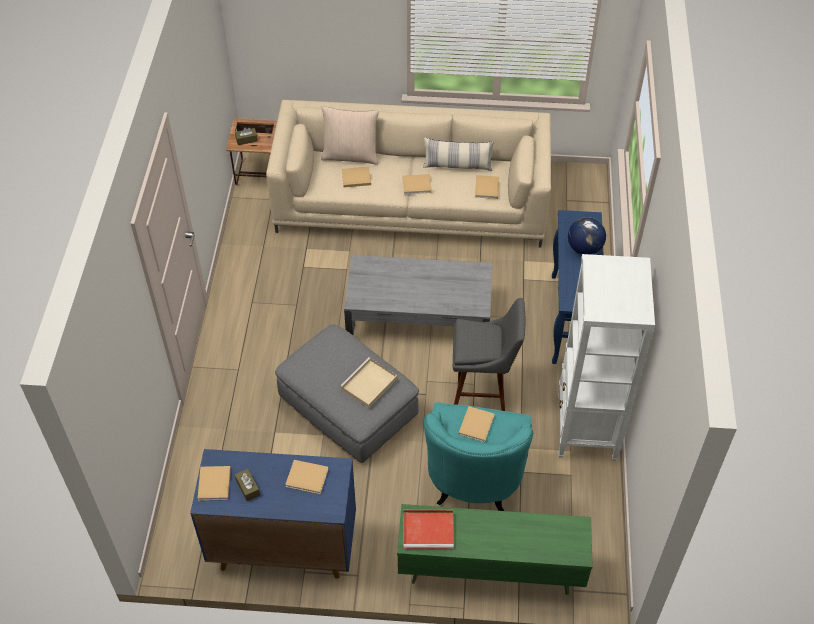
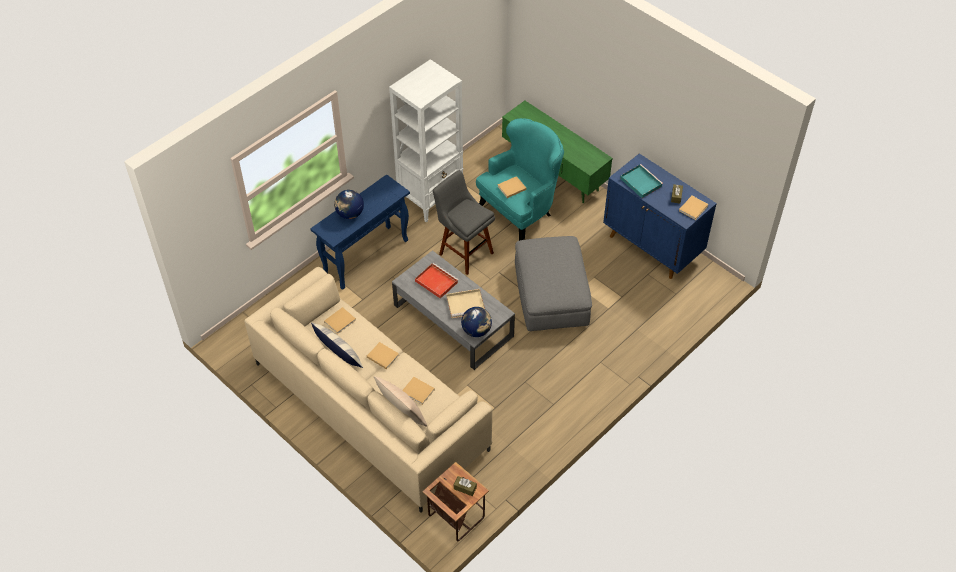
camera: 140 degrees left, 0 degrees up
(308, 478) = (640, 182): beige book -> turquoise tray
(363, 269) = (476, 331): none -> globe
(368, 385) = (546, 253): beige tray -> beige tray (466, 304)
(429, 530) = (587, 157): red tray -> red tray (435, 281)

